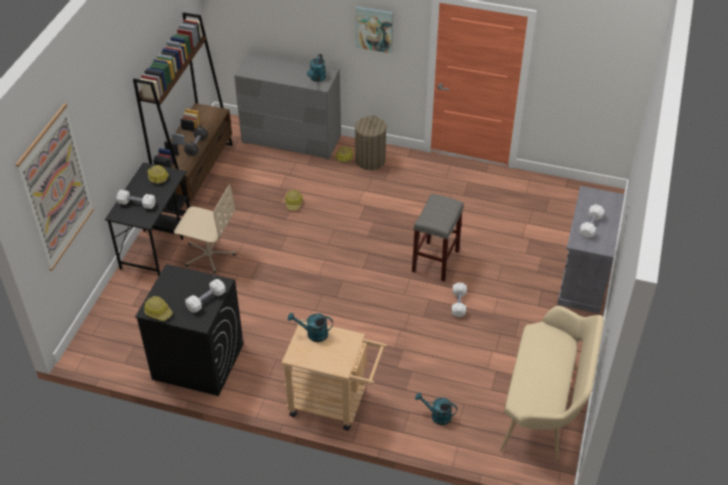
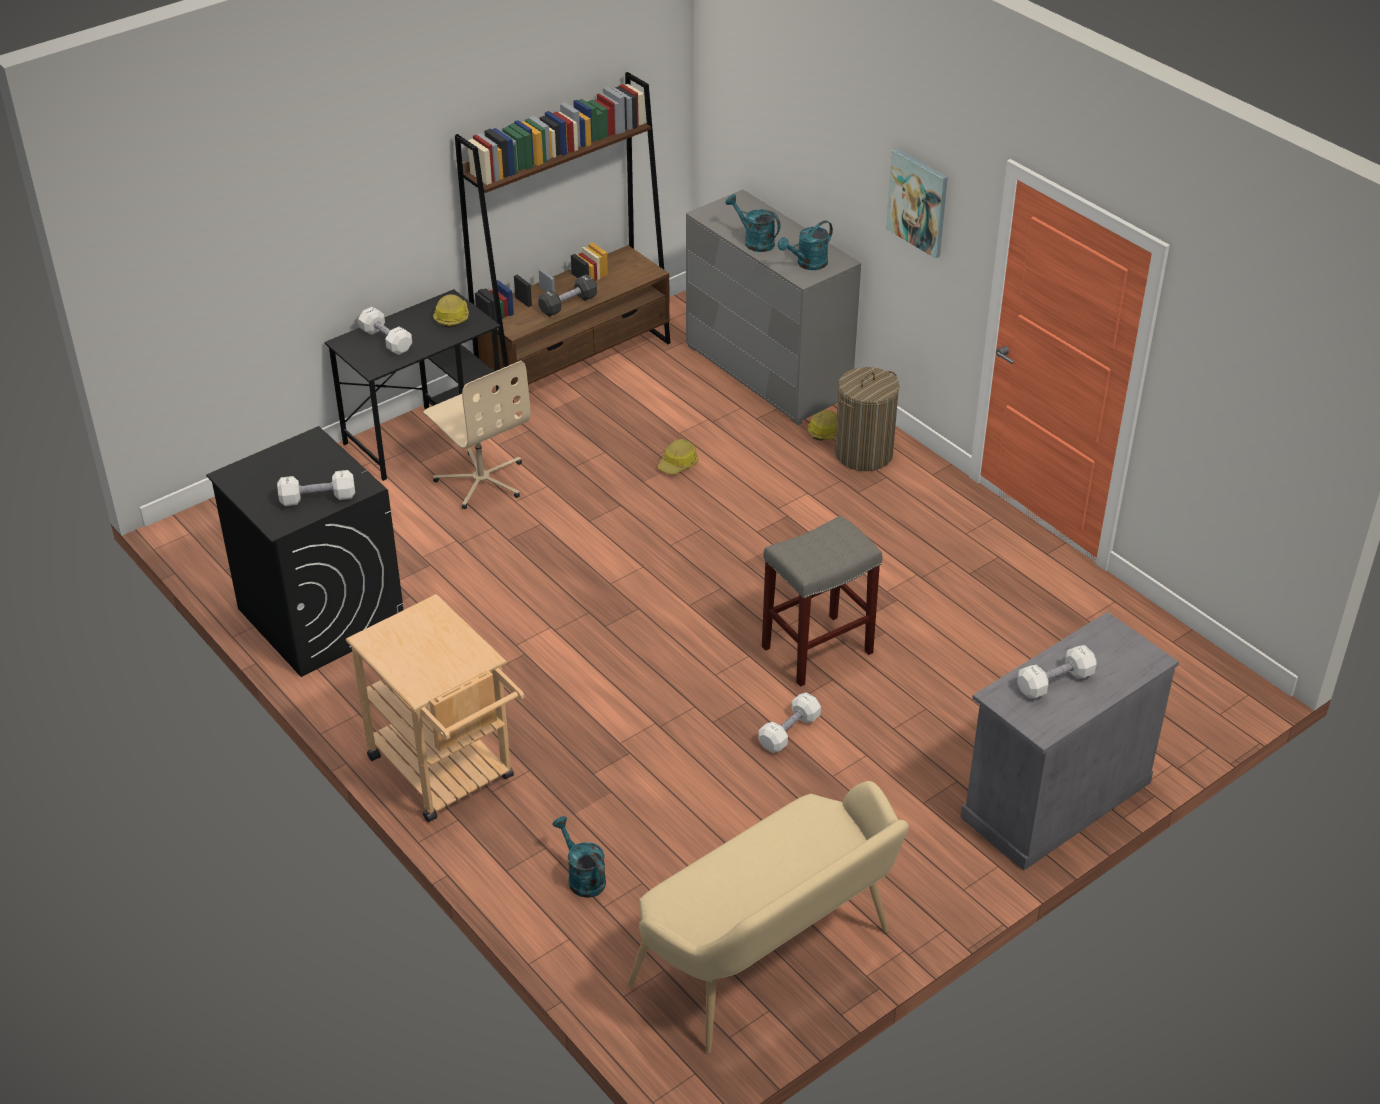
camera: 35 degrees right, 5 degrees down
(56, 188) = (210, 237): picture -> none
(158, 312) = (241, 483): hard hat -> none
(313, 334) = (430, 623): turquoise watering can -> turquoise watering can (754, 241)

